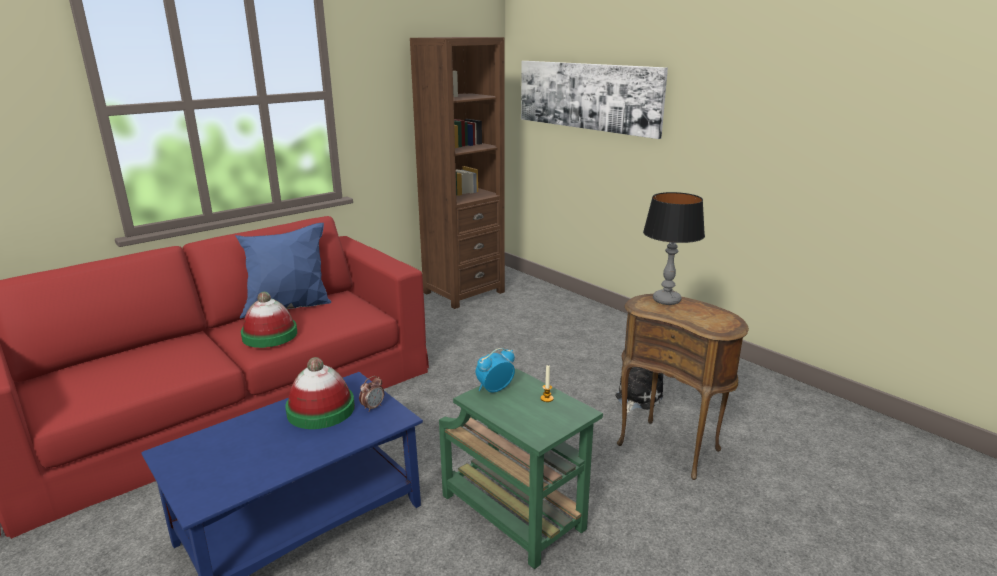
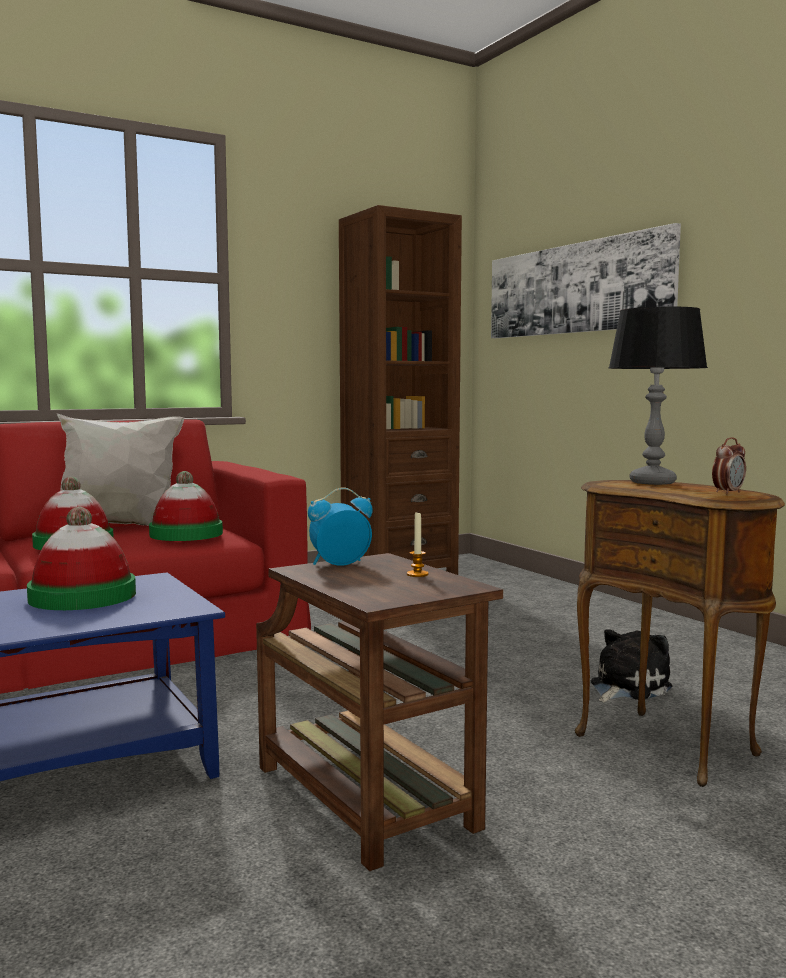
camera: 10 degrees right, 15 degrees down
(289, 308) = (120, 528): blue pillow -> white pillow
(342, 315) = (186, 534): none -> hat
(373, 407) = (159, 598): alarm clock -> alarm clock (728, 493)
(515, 515) = (368, 802): green side table -> brown side table

